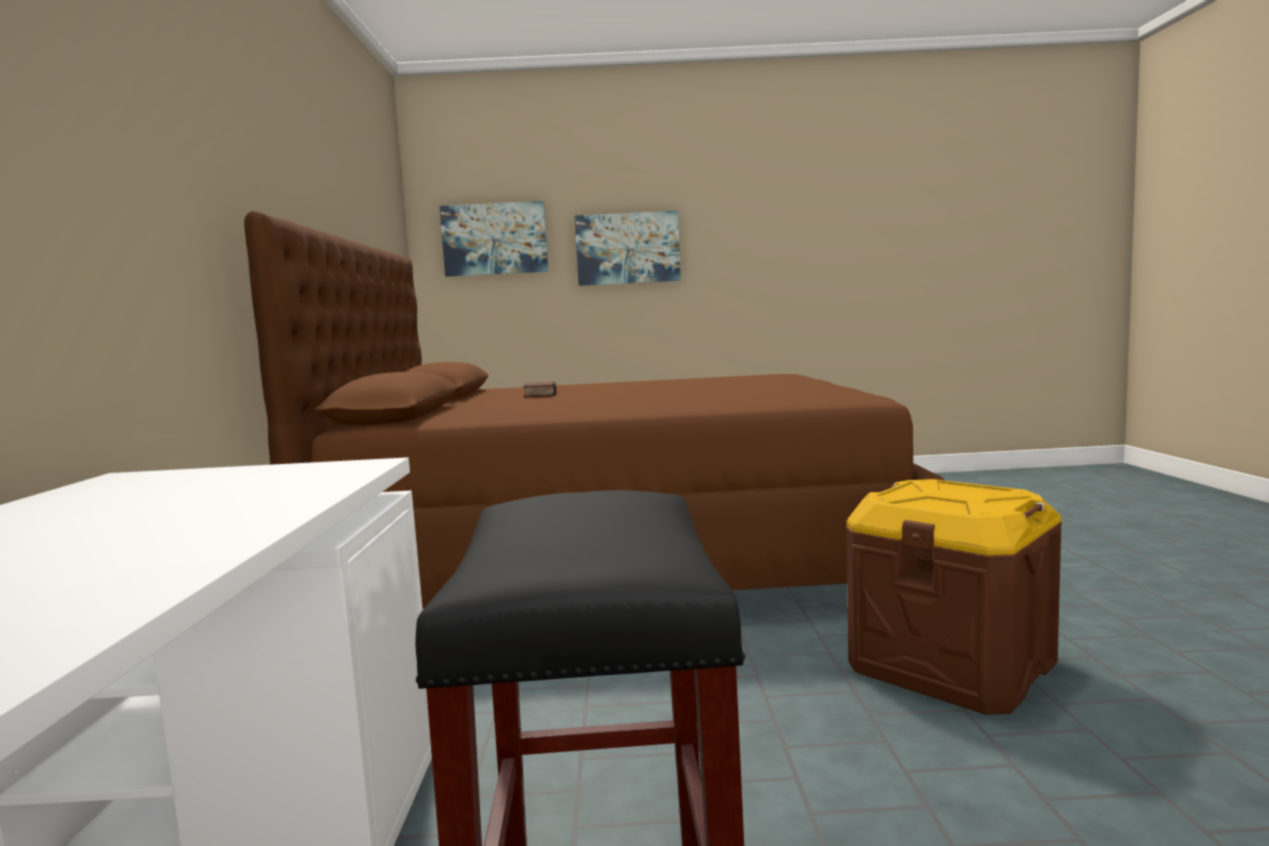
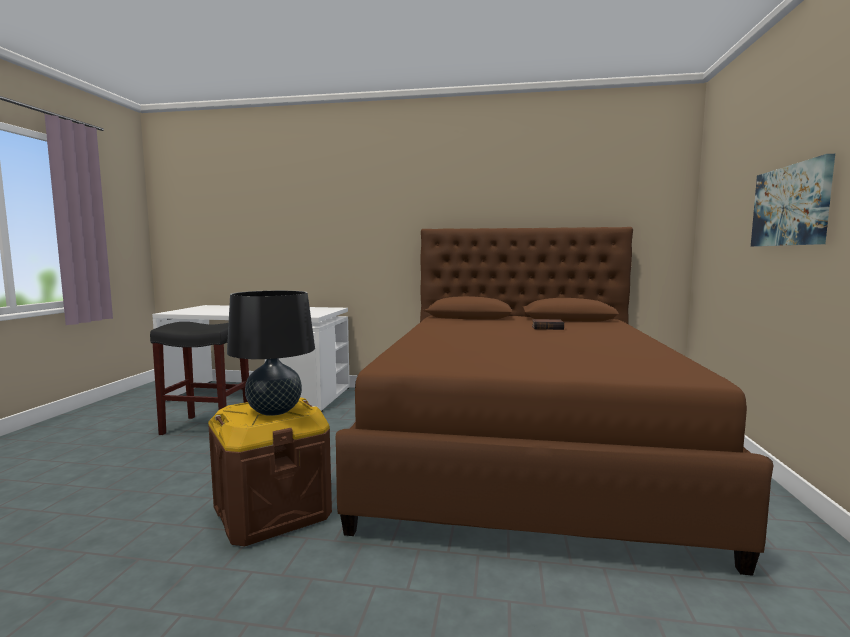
camera: 100 degrees right, 0 degrees up
(495, 239) = (724, 203): picture -> none
(952, 491) = (274, 411): none -> black table lamp

